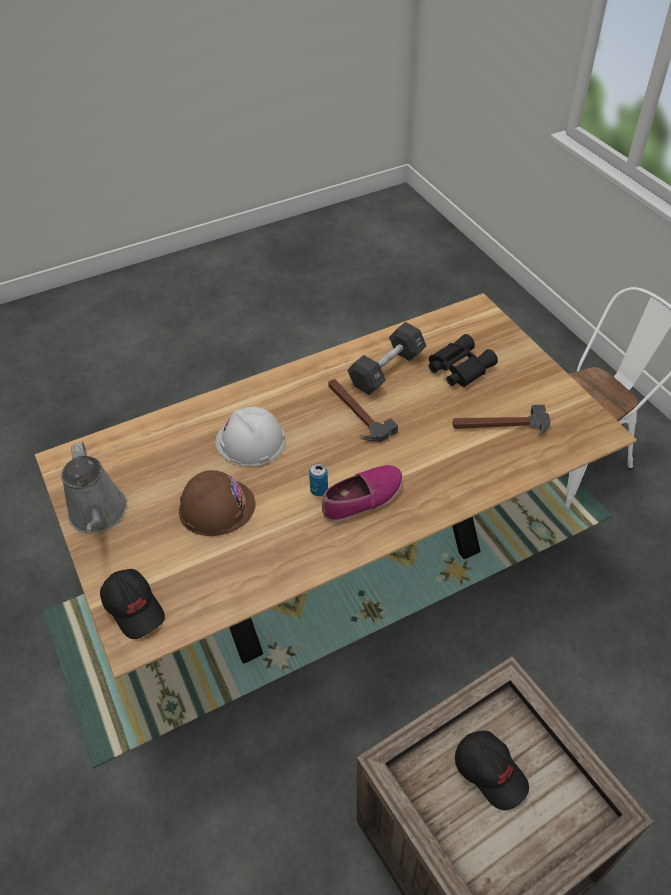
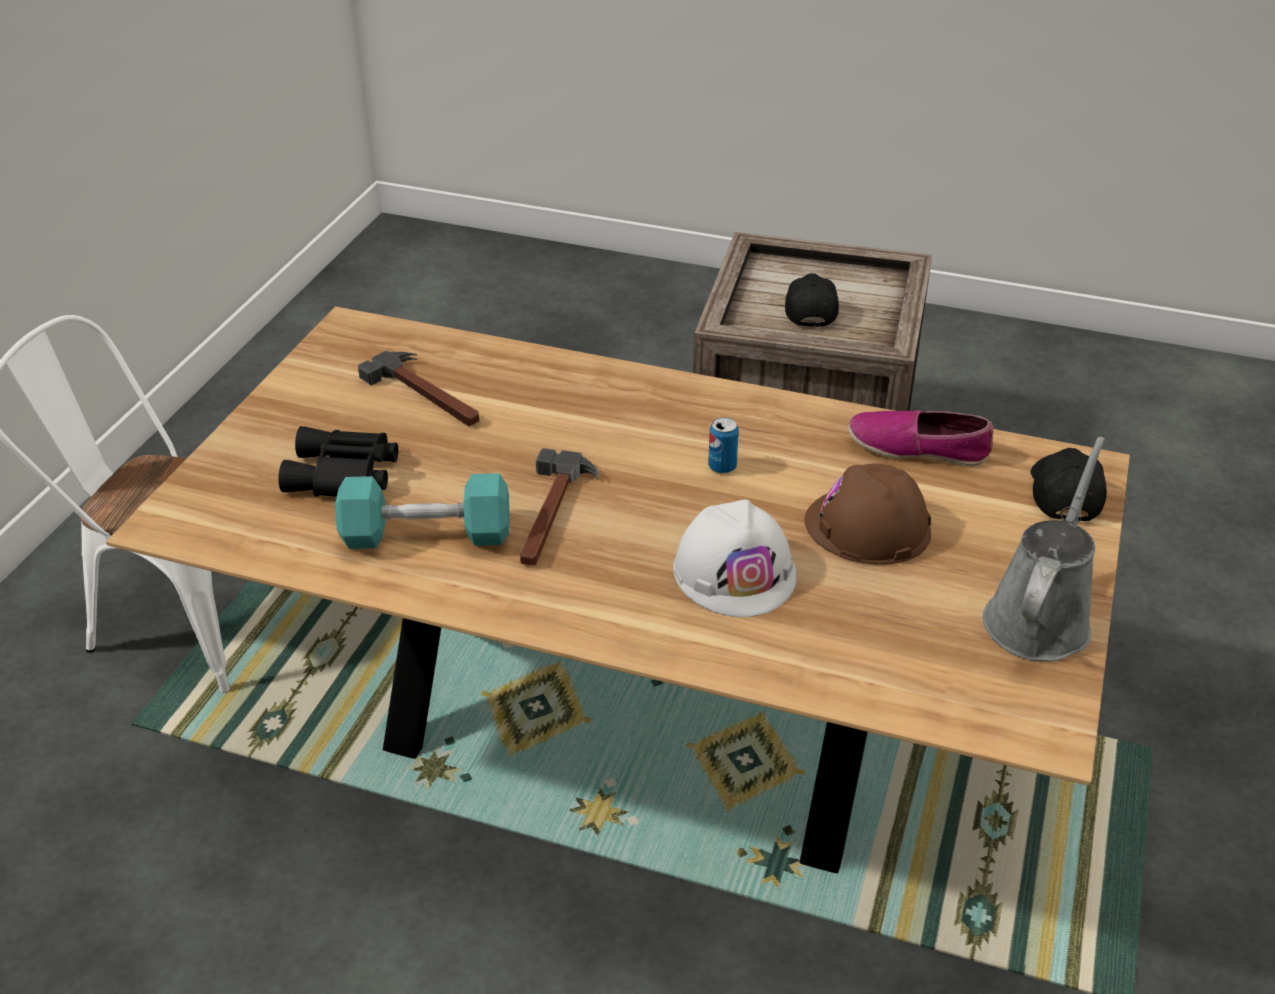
camera: 135 degrees left, 10 degrees down
(362, 498) = (685, 430): shoe -> shoe (918, 448)
(387, 370) = (426, 535): black dumbbell -> turquoise dumbbell

